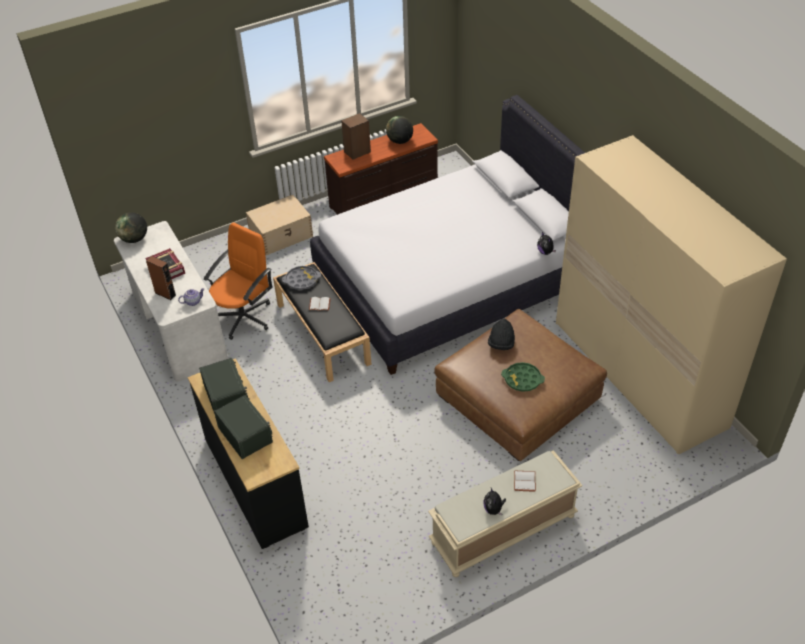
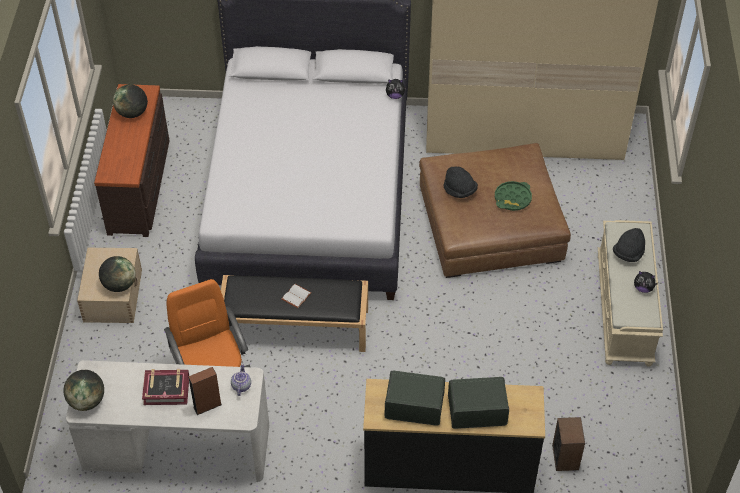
camera: 60 degrees left, 5 degrees up
(272, 223) = (119, 285): none -> globe
(302, 280) = (248, 295): grey tray -> none
(357, 152) = (115, 153): speaker -> speaker (565, 457)
(525, 482) = (628, 253): white book -> black hat

